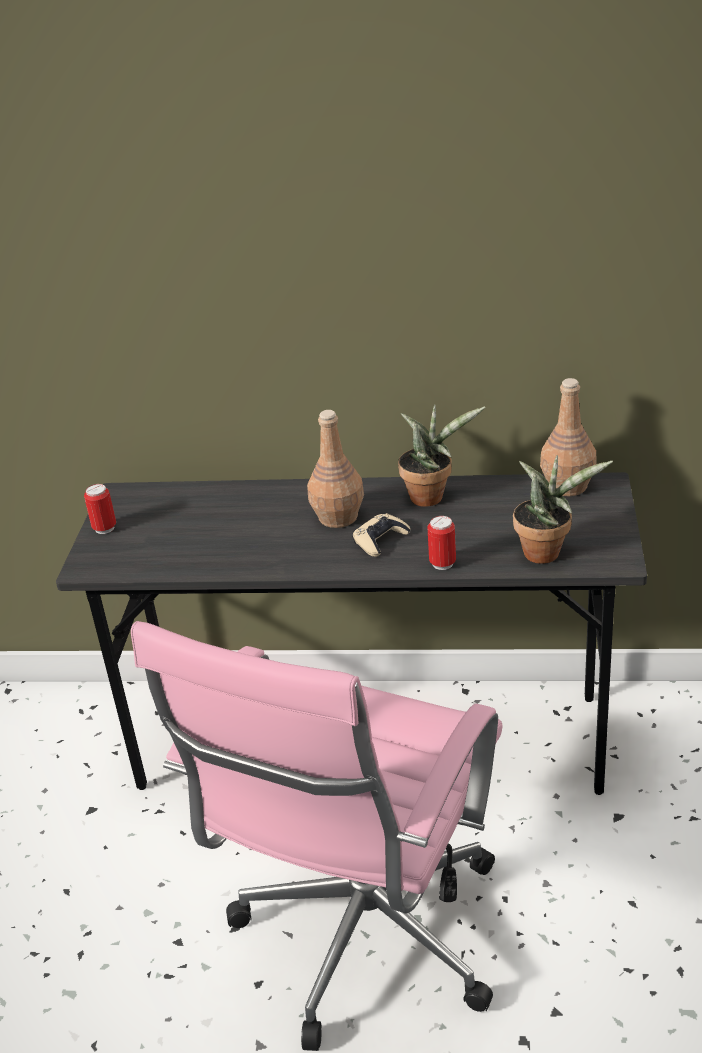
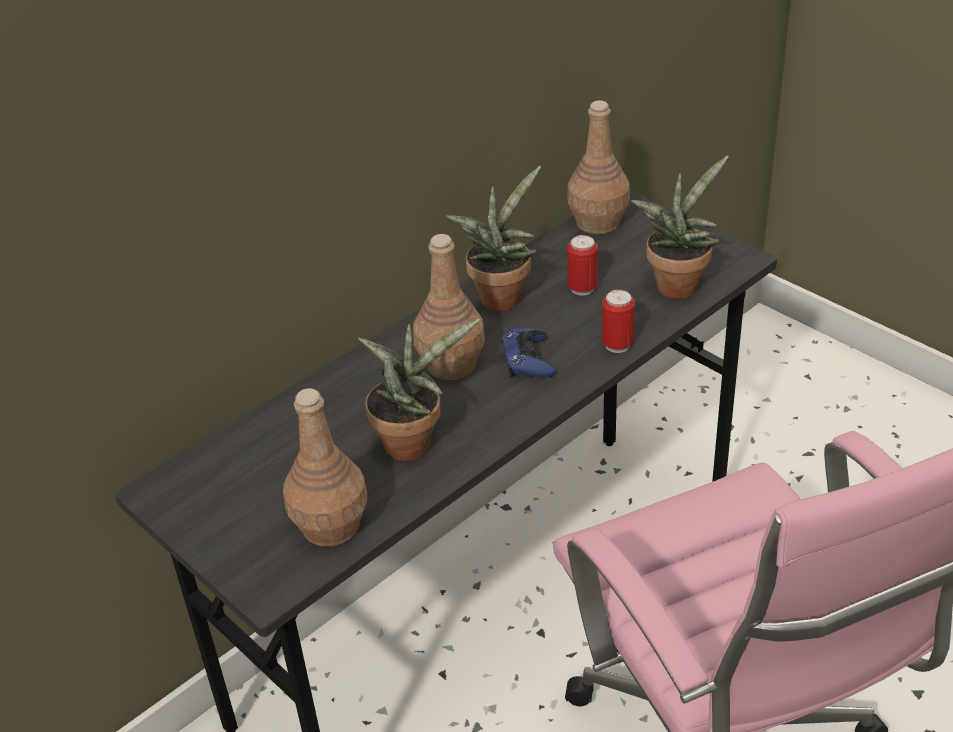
camera: 50 degrees left, 5 degrees up
(104, 528) = (213, 535): can -> can (582, 288)
(152, 558) = (330, 526): none -> brown bottle
(252, 544) = (412, 441): none -> potted plant
(380, 540) = (528, 360): beige game controller -> blue game controller

